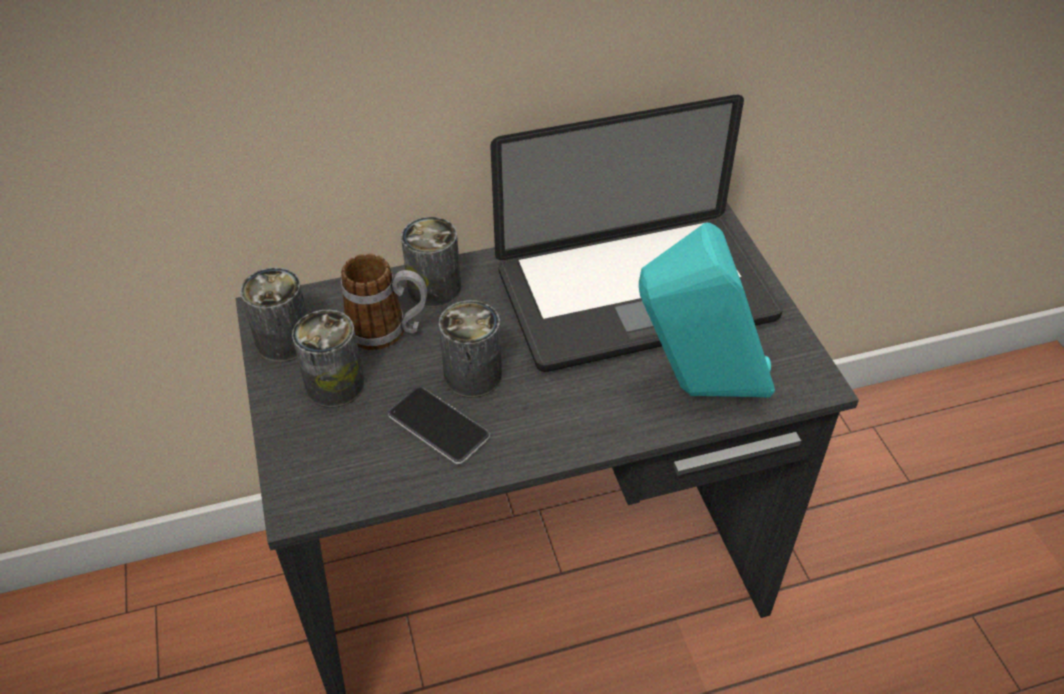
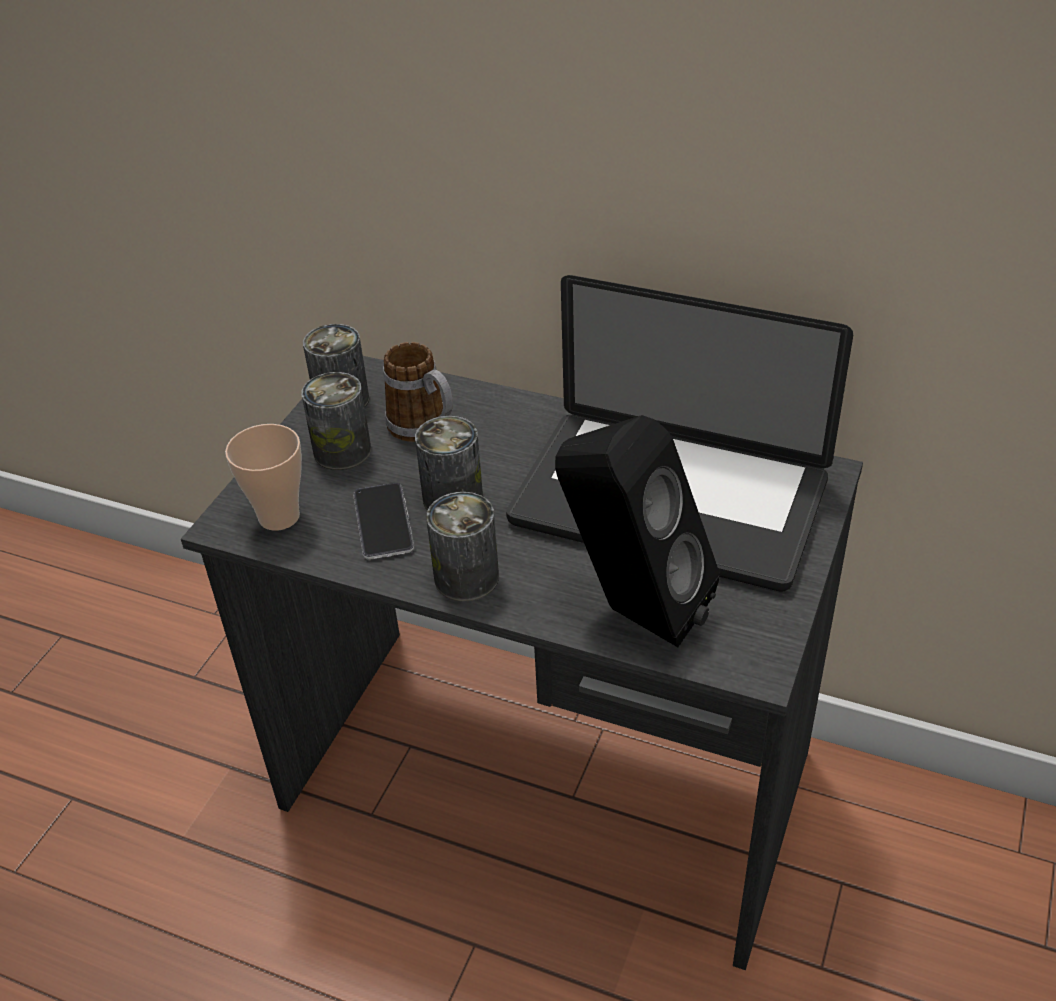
camera: 40 degrees right, 5 degrees down
(341, 471) = (279, 517): none -> cup
(434, 289) = (498, 414): can -> can (466, 577)
(696, 389) = (631, 610): turquoise speaker -> black speaker

